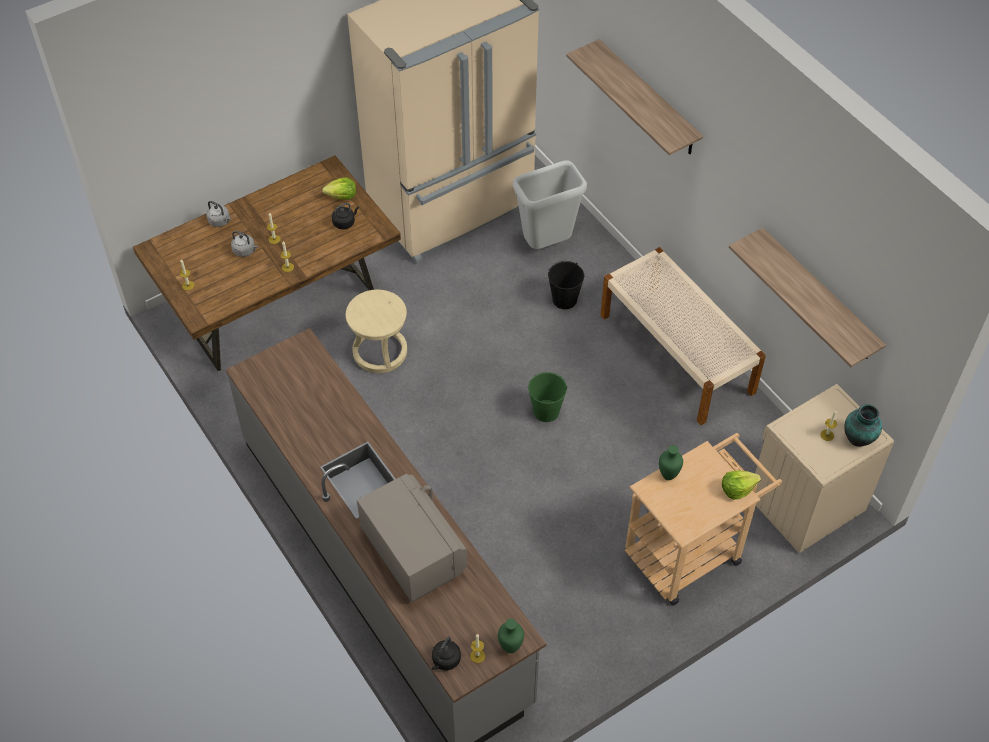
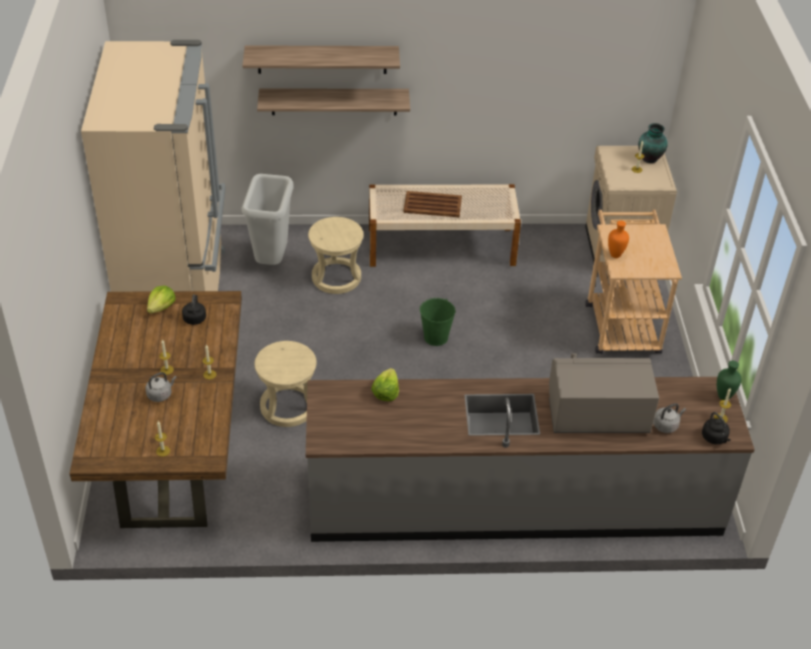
camera: 60 degrees left, 10 degrees down
(220, 221) = (106, 397): grey kettle -> grey kettle (666, 425)
(565, 299) = (336, 277): black bucket -> beige stool
(669, 476) = (616, 255): green vase -> orange vase
(672, 308) = (433, 205): none -> brown tray
(737, 489) = (650, 229): lettuce -> lettuce (386, 392)
(818, 296) = (556, 91): shelf -> shelf (334, 101)

